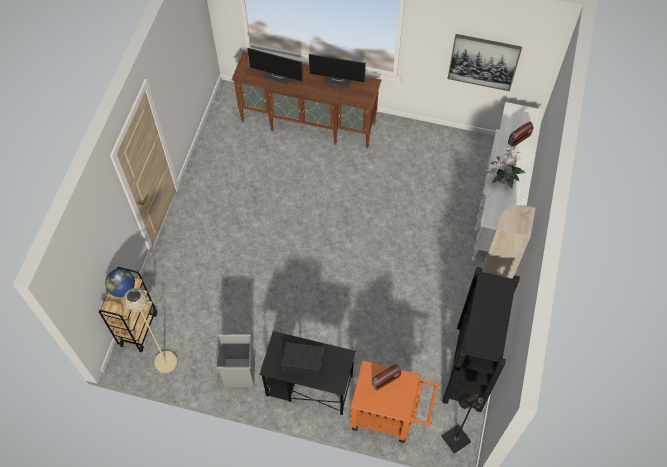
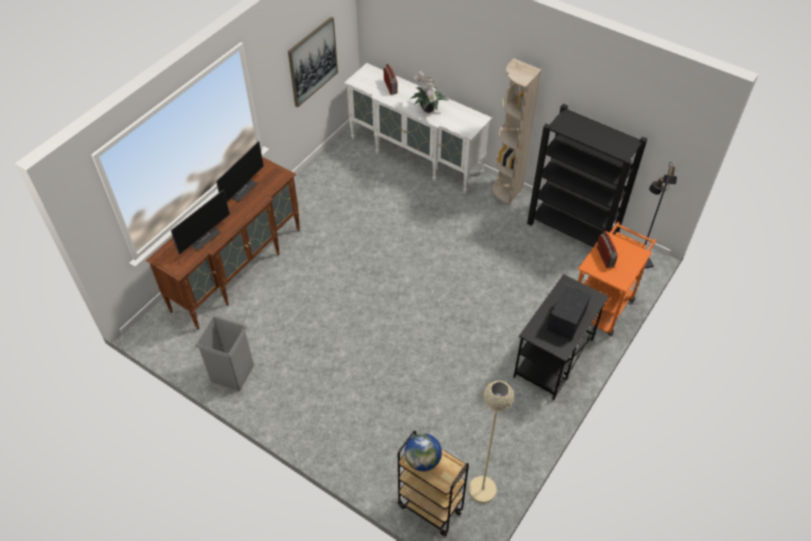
camera: 70 degrees left, 10 degrees down
(239, 373) = (519, 418): grey trash can -> grey trash can (232, 373)

